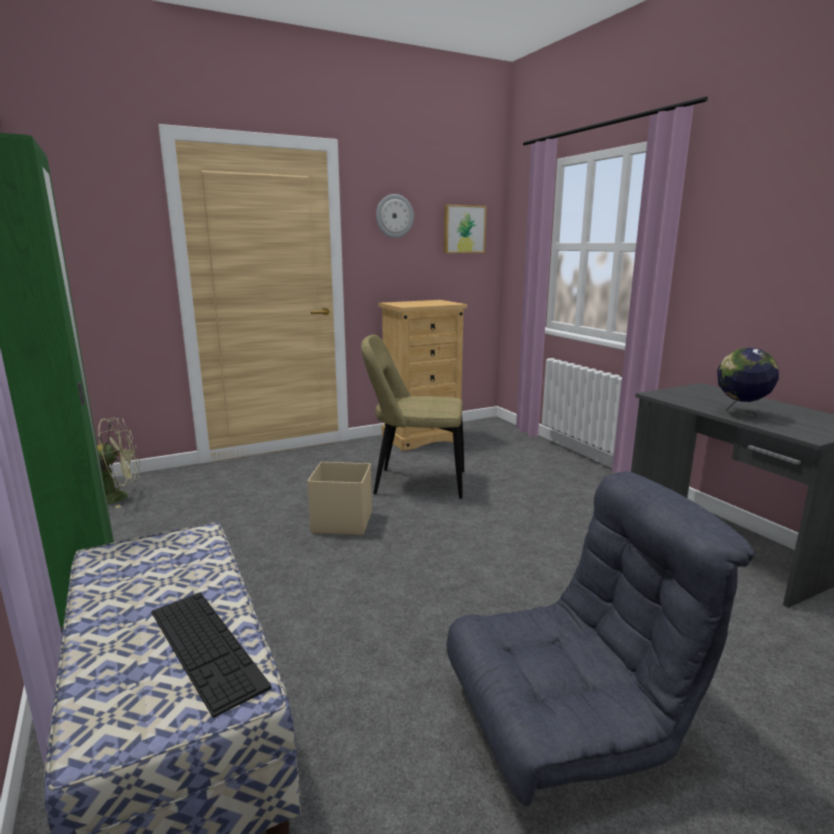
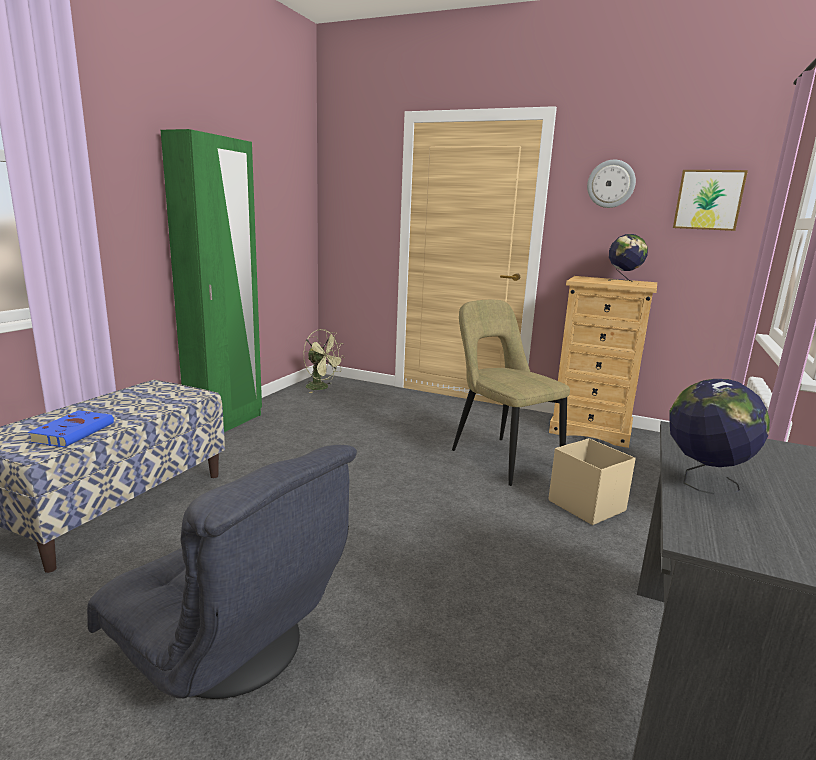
camera: 50 degrees right, 0 degrees up
(206, 647) = (75, 432): keyboard -> blue book
(341, 522) = (392, 456): beige storage box -> beige storage box (586, 505)
(424, 301) = (623, 281): none -> globe

